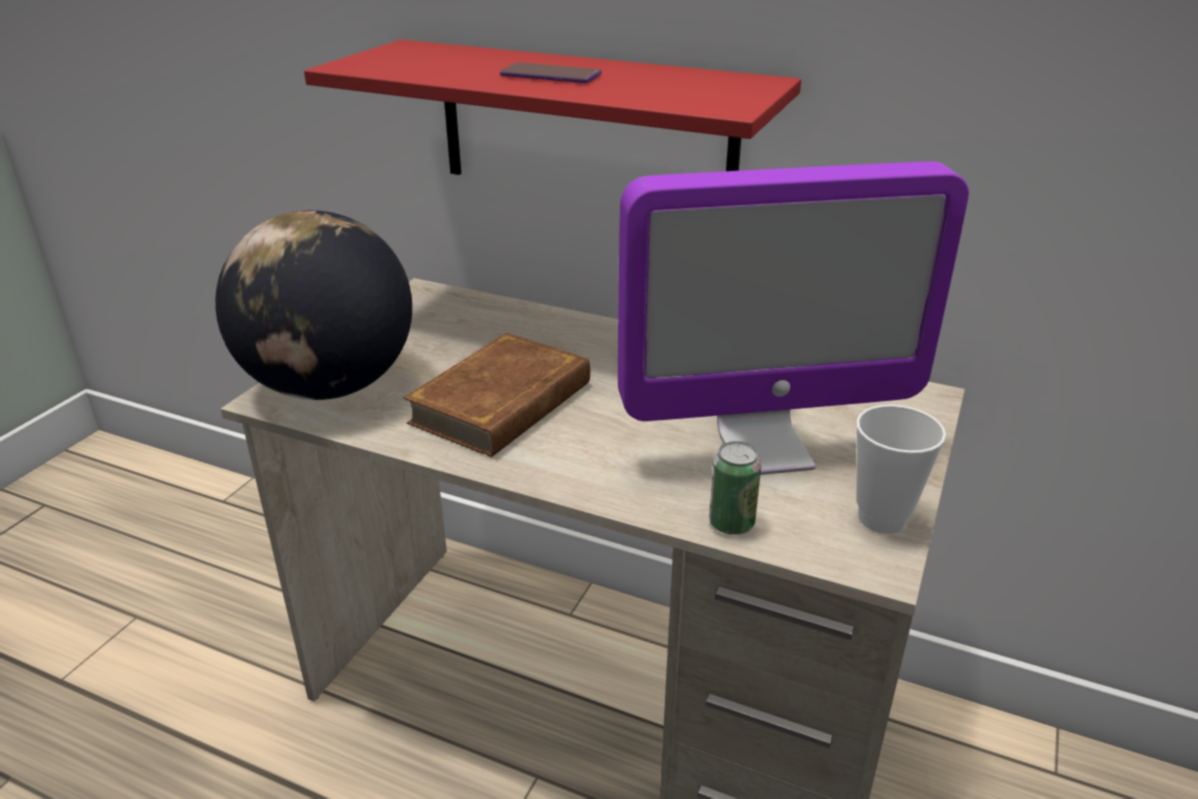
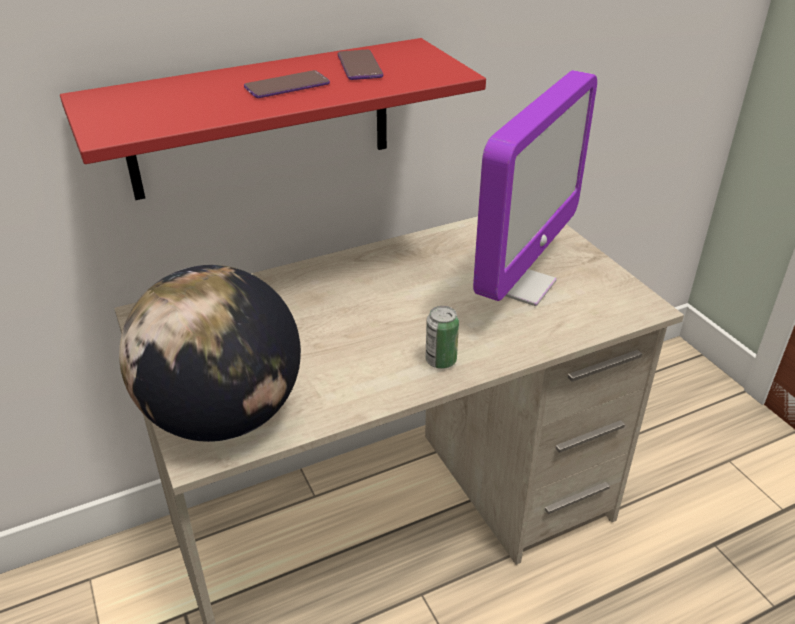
camera: 50 degrees left, 5 degrees up
(503, 403) = (355, 349): brown book -> none
(658, 80) = (359, 66): none -> phone
(731, 523) = (573, 331): can -> can (441, 361)
(882, 518) = (615, 285): cup -> none

